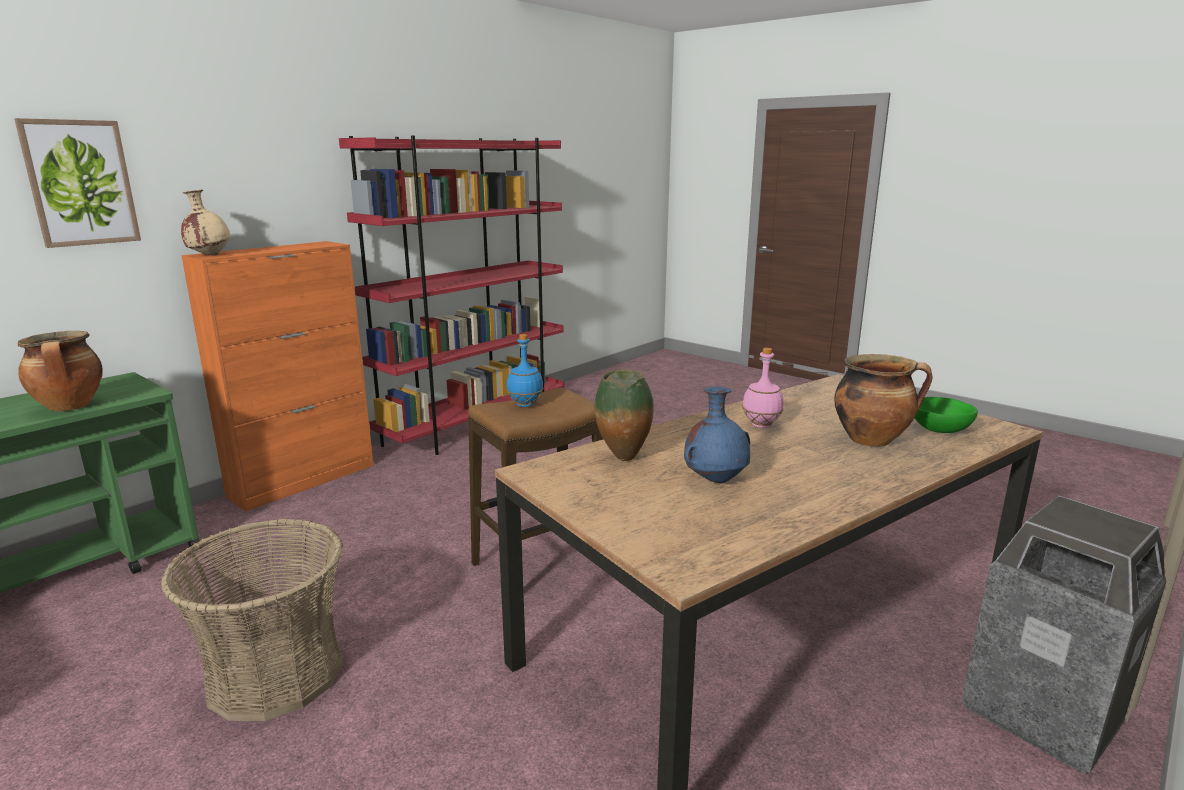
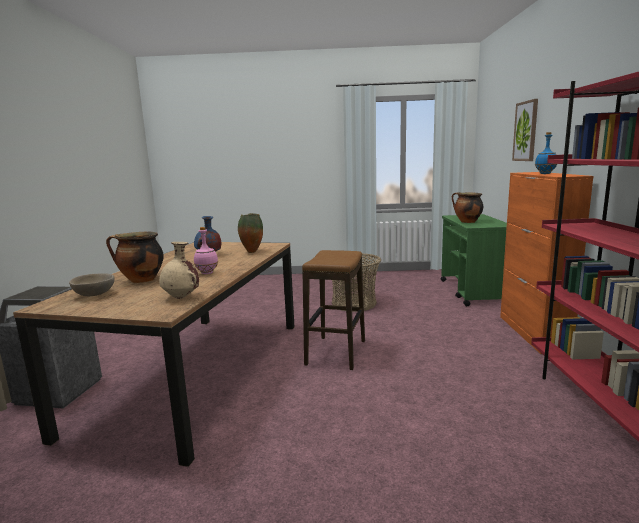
camera: 140 degrees right, 5 degrees down
(209, 255) = (526, 172): beige vase -> beige vase (182, 297)
(525, 405) = (340, 257): blue bottle -> blue bottle (545, 173)
(940, 430) = (94, 295): green bowl -> beige bowl

